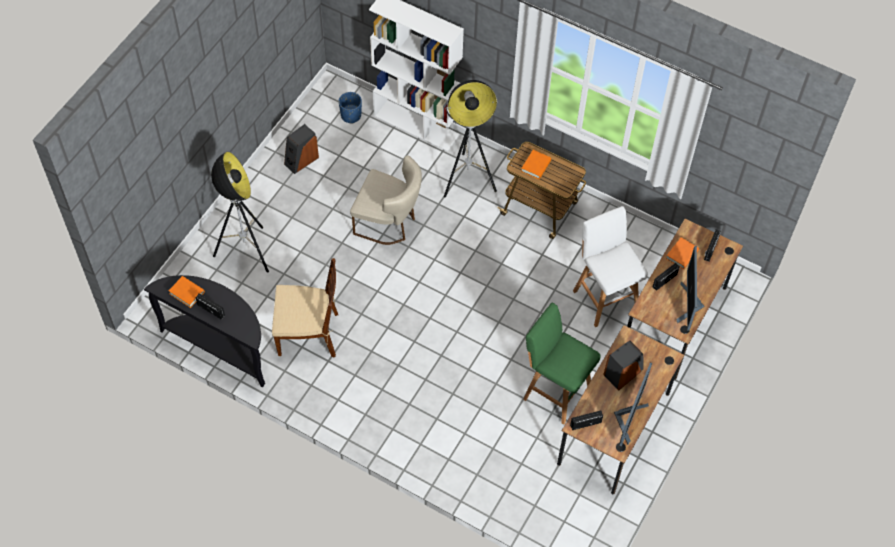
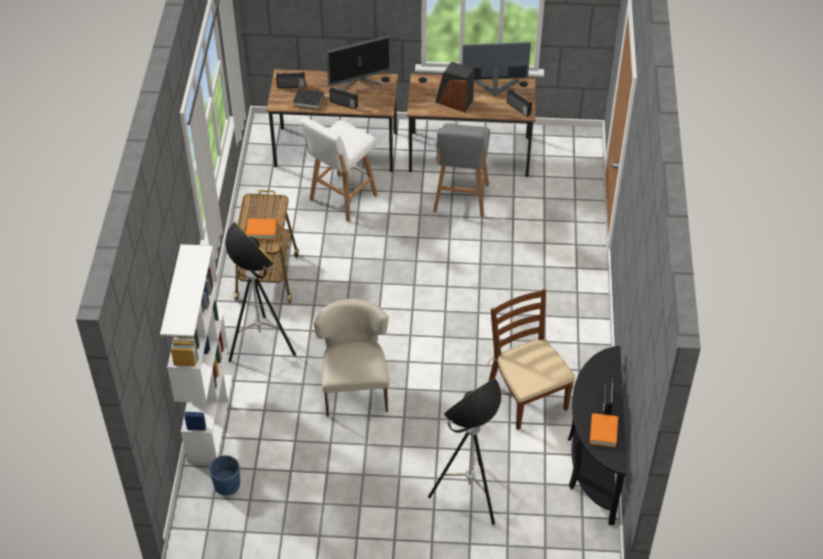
camera: 115 degrees left, 10 degrees down
(301, 160) = (317, 504): speaker -> none
(555, 391) = (460, 200): green stool -> grey stool
(681, 255) = (308, 101): orange book -> black book

